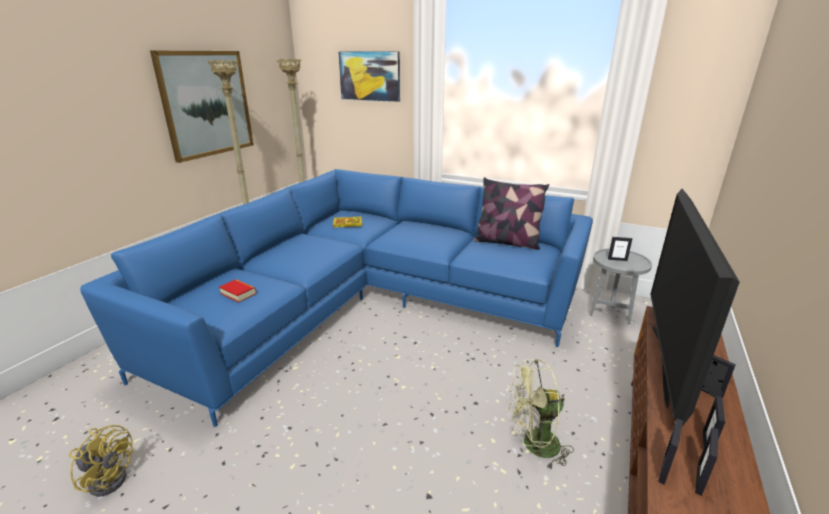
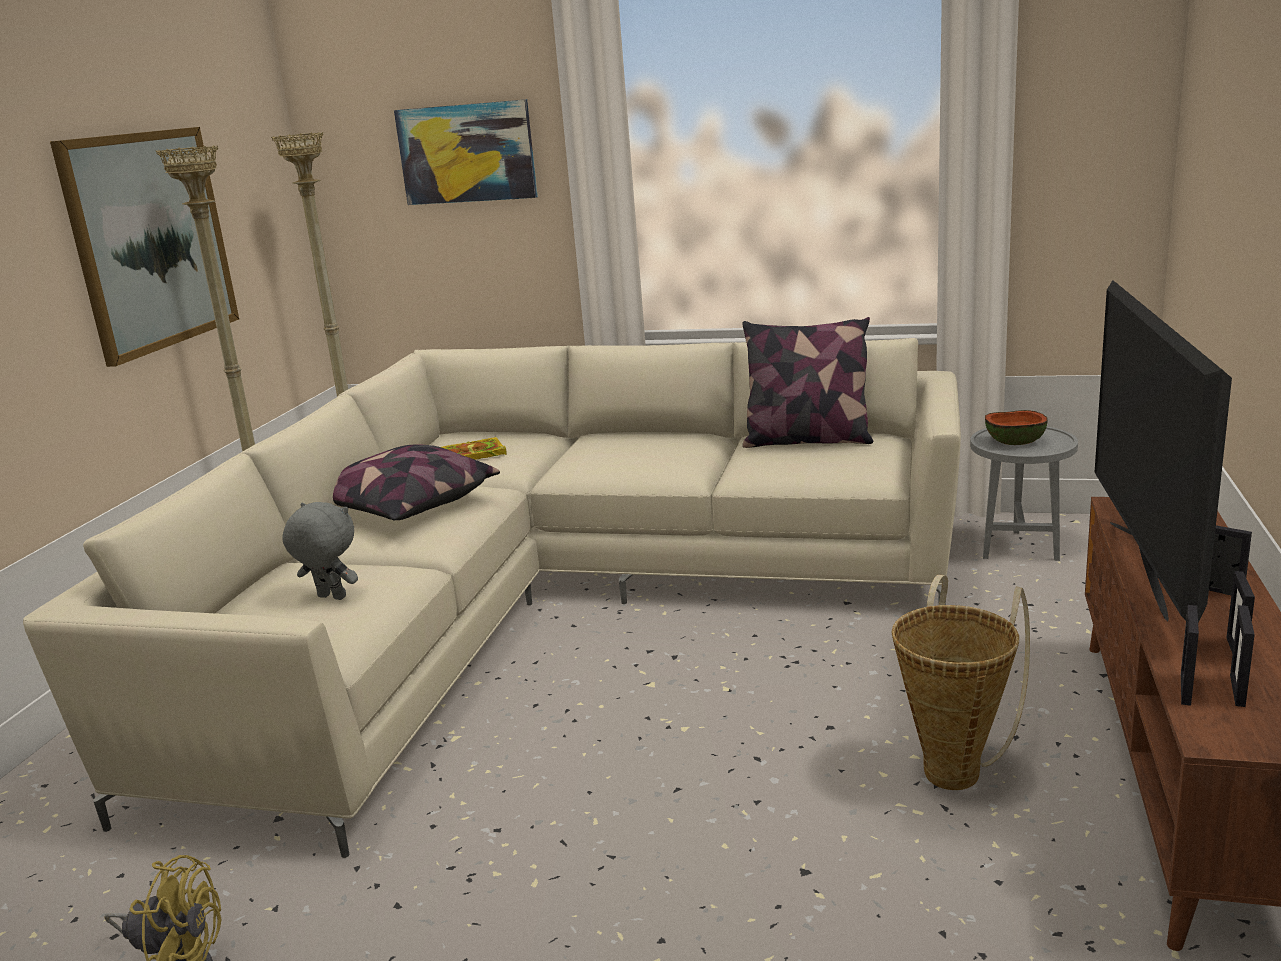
camera: 10 degrees left, 5 degrees down
(238, 293) = (330, 598): book -> grey plush toy
(302, 248) = (406, 509): none -> pillow
(369, 303) = (549, 608): blue sofa -> beige sofa
(534, 446) = (956, 767): green fan -> basket
(617, 259) = (1015, 442): picture frame -> bowl

